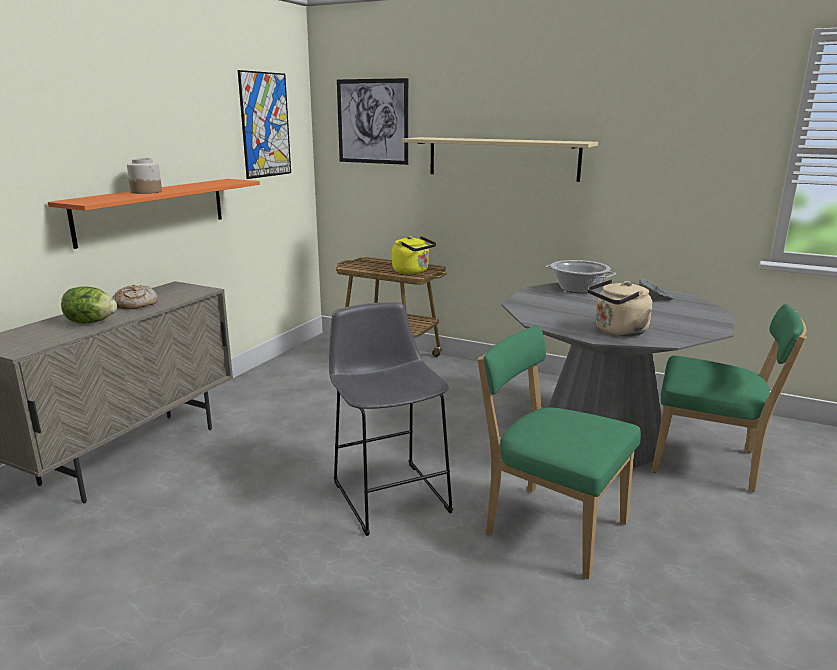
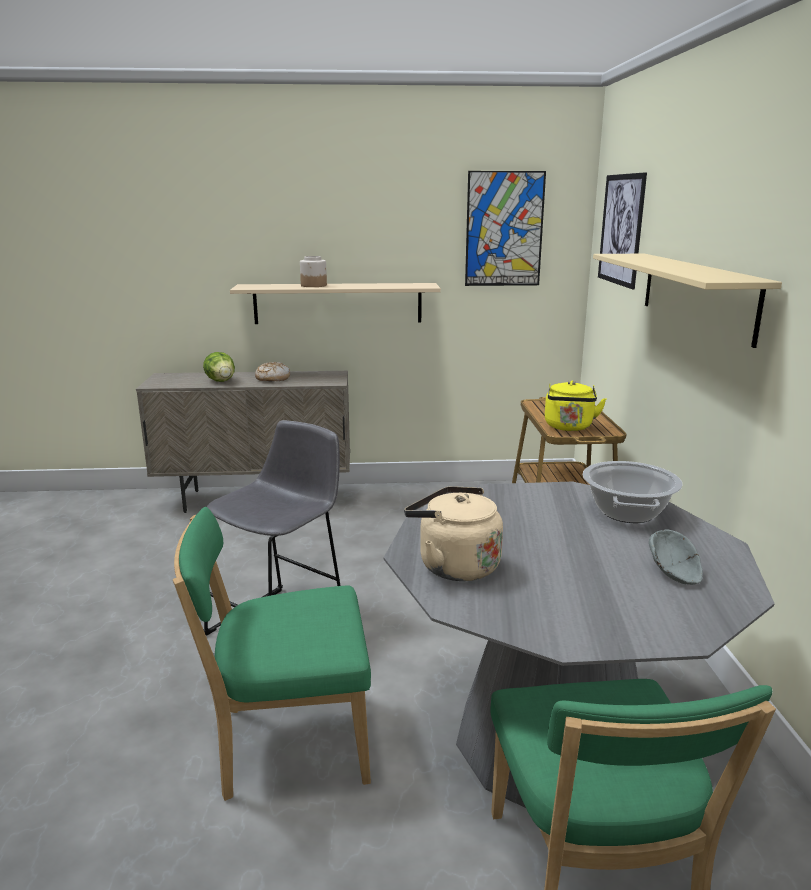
camera: 60 degrees right, 0 degrees up
(153, 210) = (338, 303): orange shelf -> beige shelf
(549, 526) = (286, 744): green chair -> green chair turned 105 degrees counterclockwise

